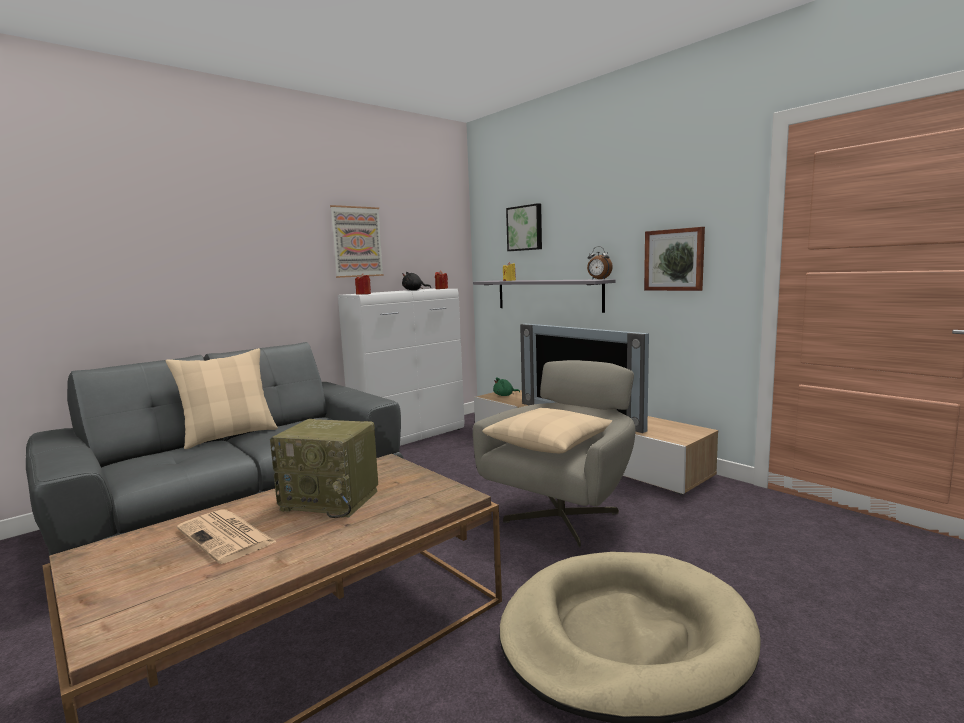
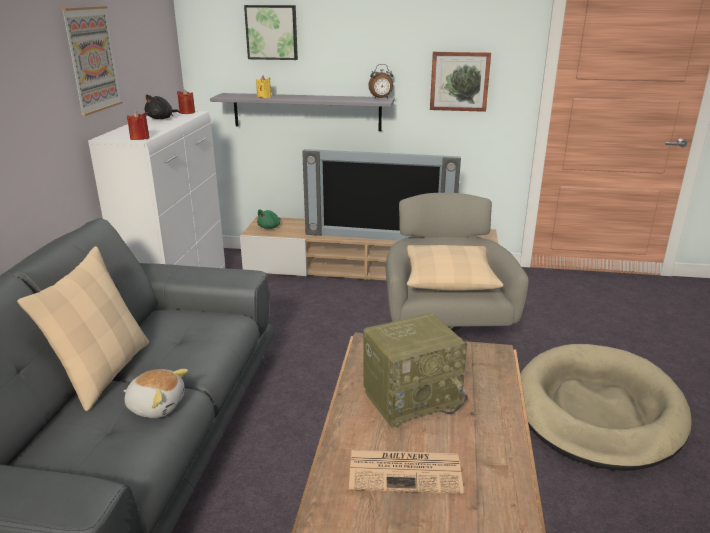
camera: 40 degrees left, 15 degrees up
(213, 457) = (156, 405): none -> plush toy

